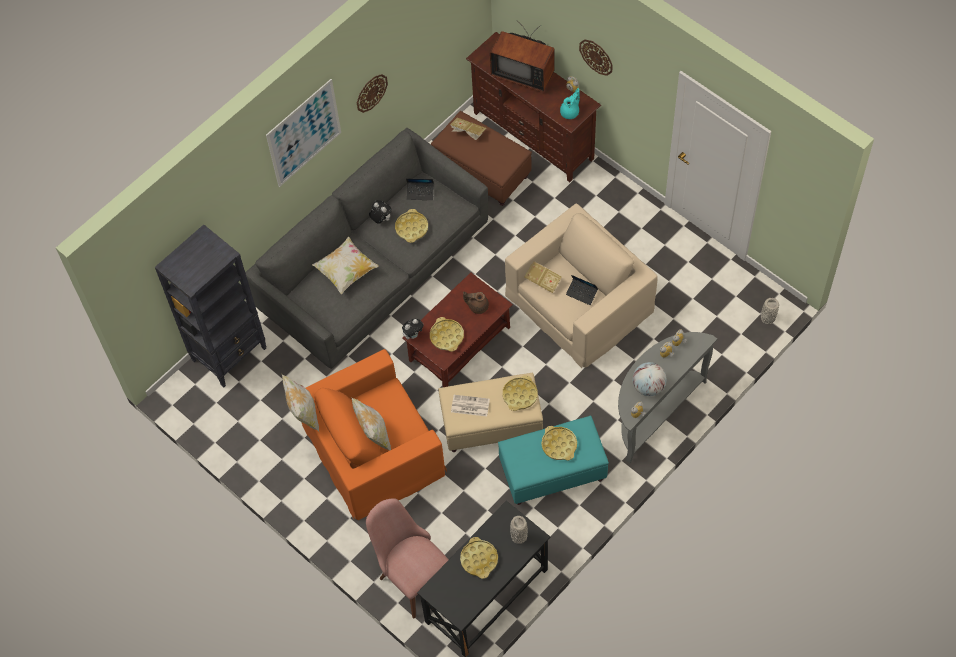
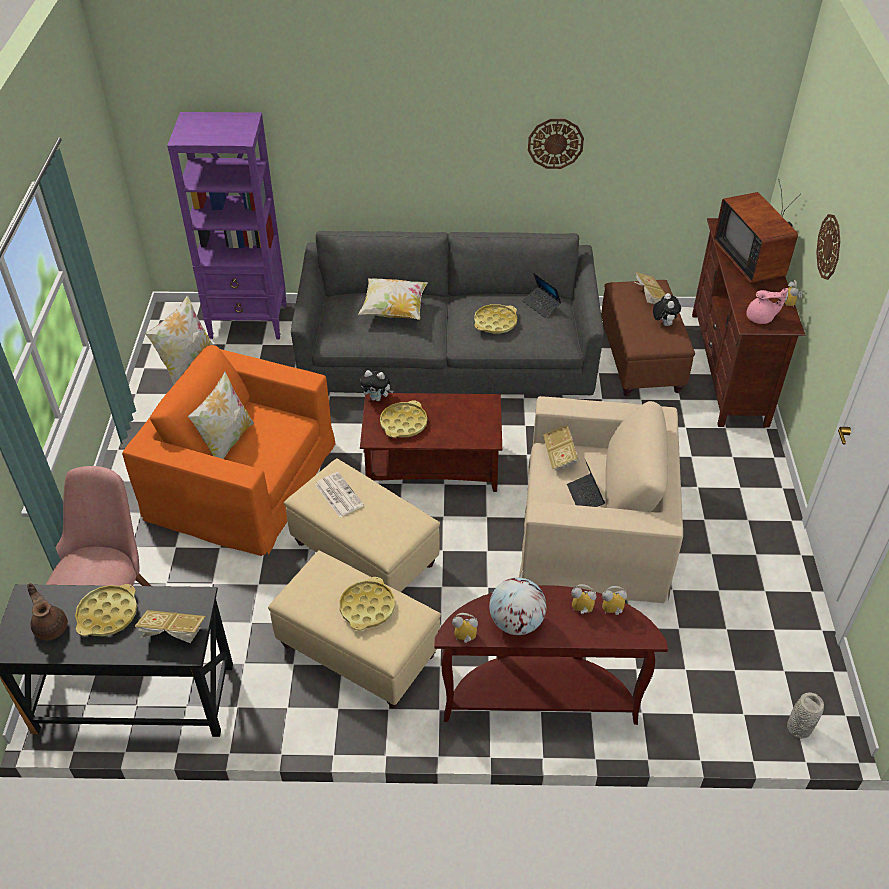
camera: 45 degrees right, 15 degrees down
(230, 354) = (249, 322): black bookcase -> purple bookcase
(304, 133) = (439, 111): picture -> none
(381, 219) = (479, 299): plush toy -> plush toy (663, 323)
(477, 306) = (466, 424): brown teapot -> brown teapot (51, 626)
(519, 537) = (173, 633): grey vase -> book
(520, 395) = (396, 528): yellow tray -> none
(552, 472) = (357, 650): turquoise ottoman -> beige ottoman
(570, 112) = (761, 318): turquoise teapot -> pink teapot
(654, 411) = (539, 697): grey console table -> brown console table

